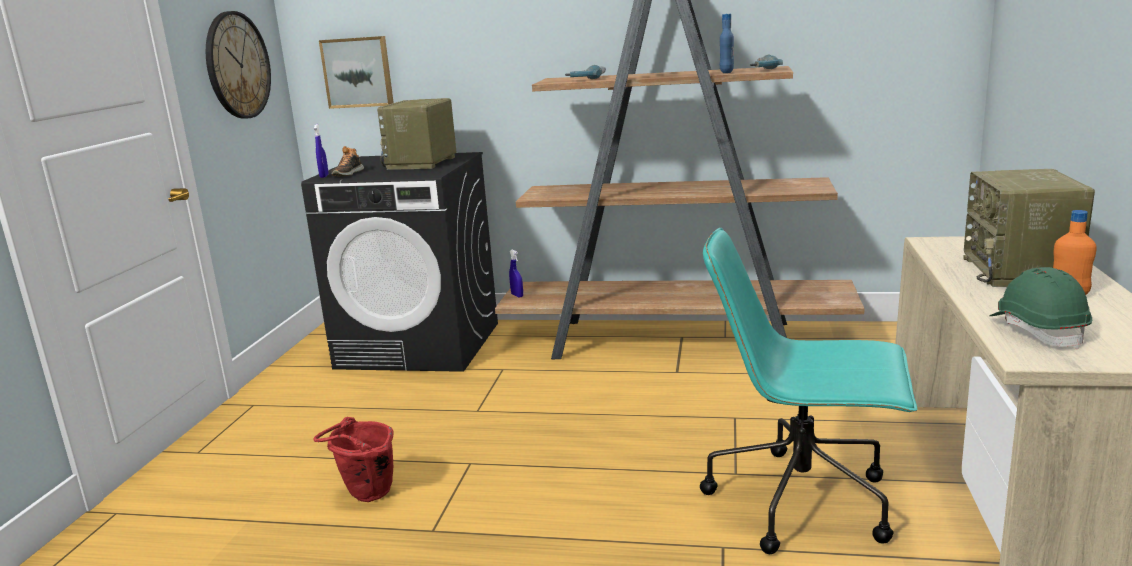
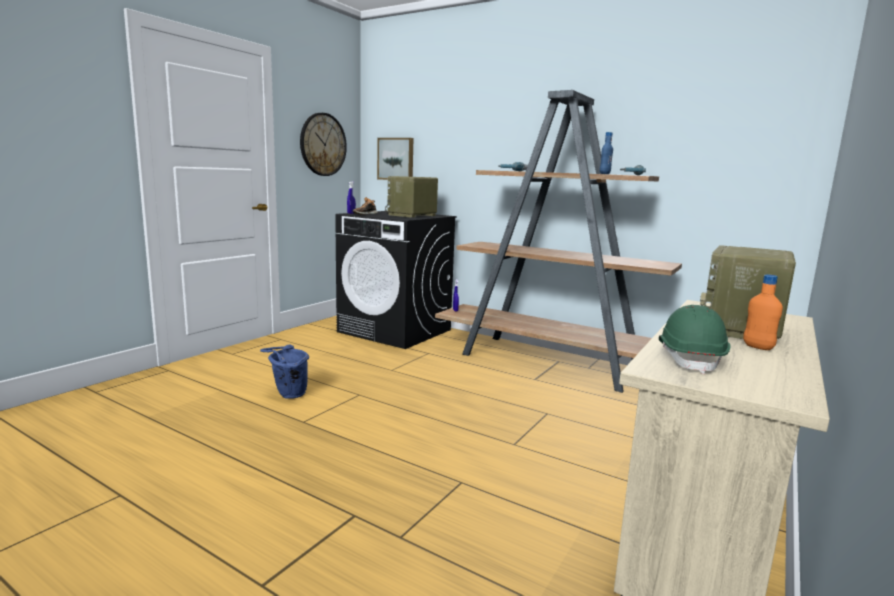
camera: 20 degrees right, 5 degrees down
(365, 496) = (287, 395): red bucket -> blue bucket
(804, 501) = (544, 473): turquoise office chair -> none

